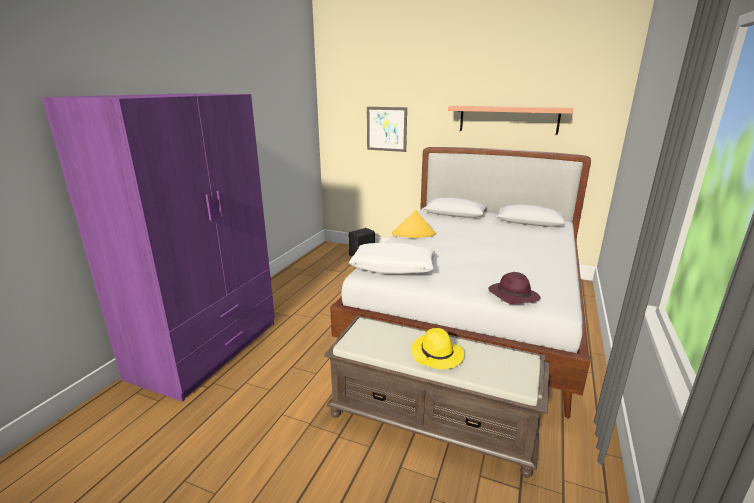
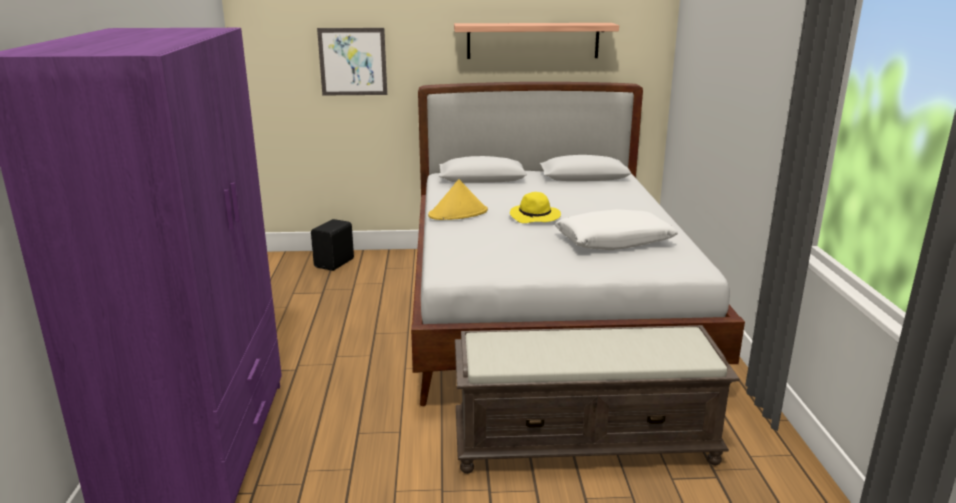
camera: 25 degrees left, 0 degrees up
(393, 267) = (476, 259): white pillow -> white pillow (614, 241)
(437, 355) = (597, 351): yellow hat -> yellow hat (535, 217)
(512, 296) = (643, 266): purple hat -> none

